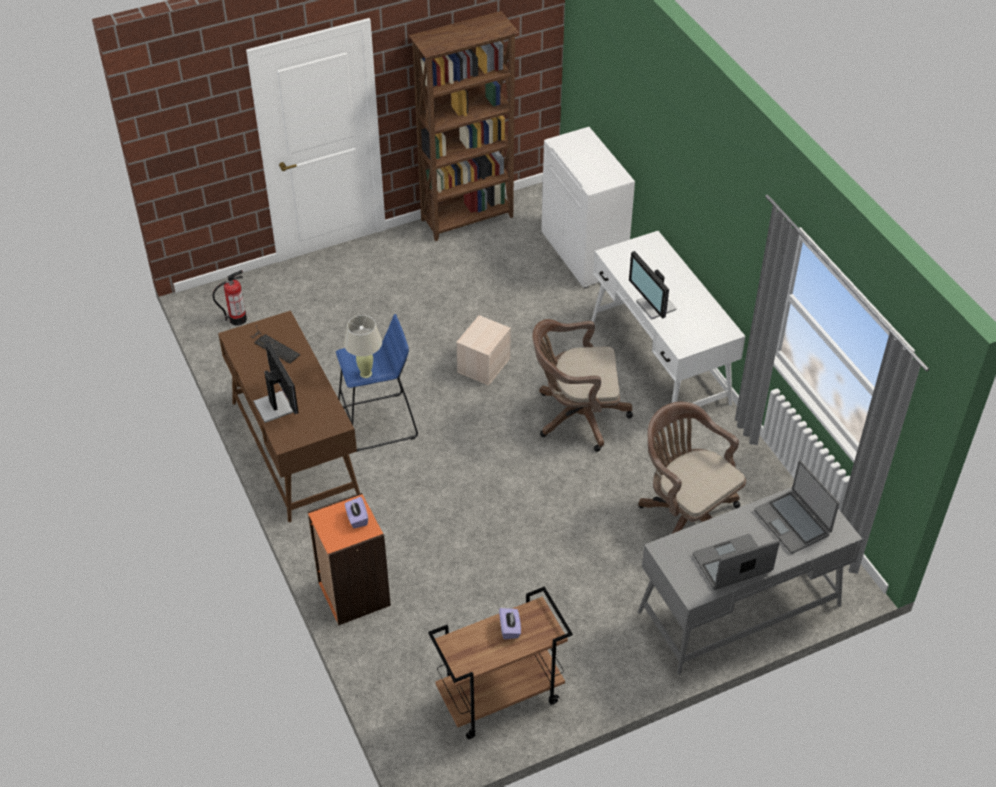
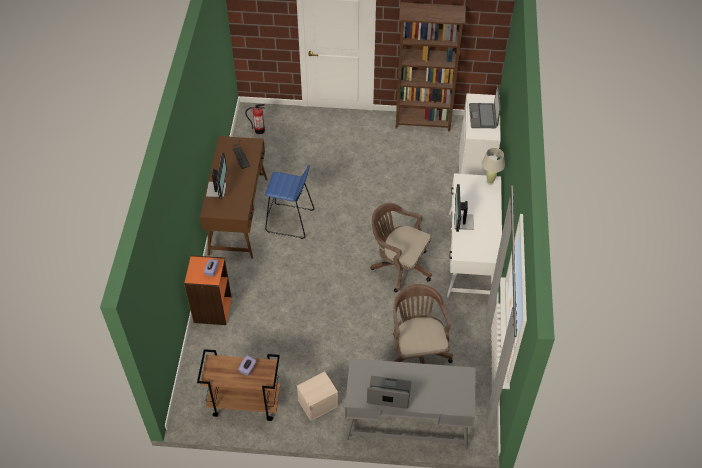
camera: 30 degrees right, 5 degrees up
(366, 373) = (278, 191): beige table lamp -> beige table lamp (490, 182)
(483, 364) = (369, 213): beige storage box -> beige storage box (318, 403)
(792, 522) = (442, 387): laptop -> laptop (483, 116)

